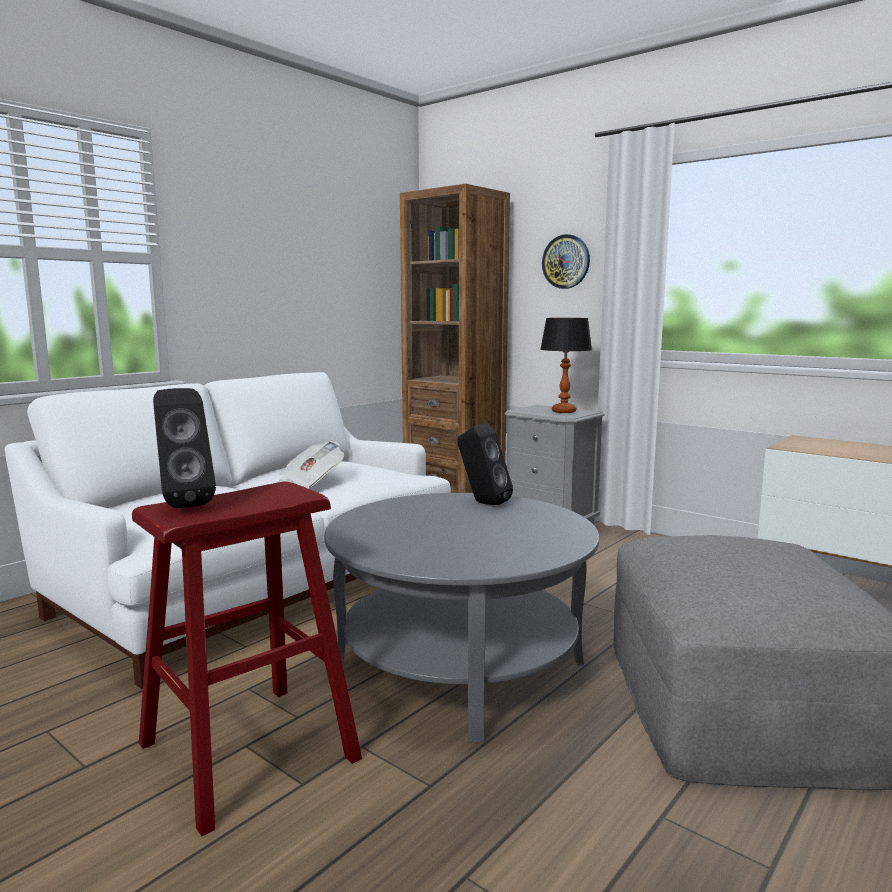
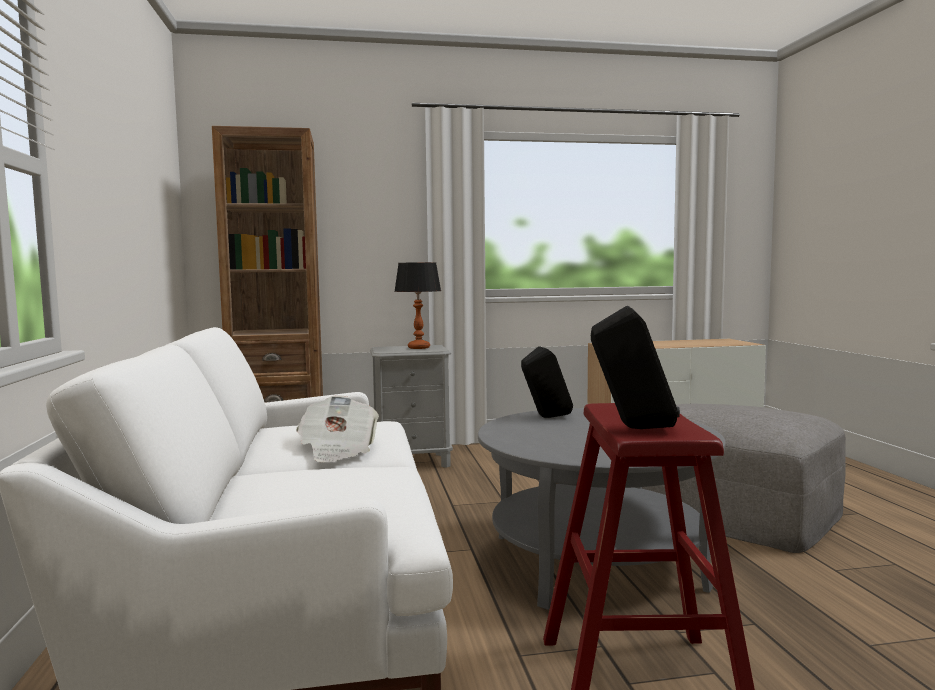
camera: 50 degrees left, 5 degrees down
(566, 261) = (377, 213): wall clock -> none

